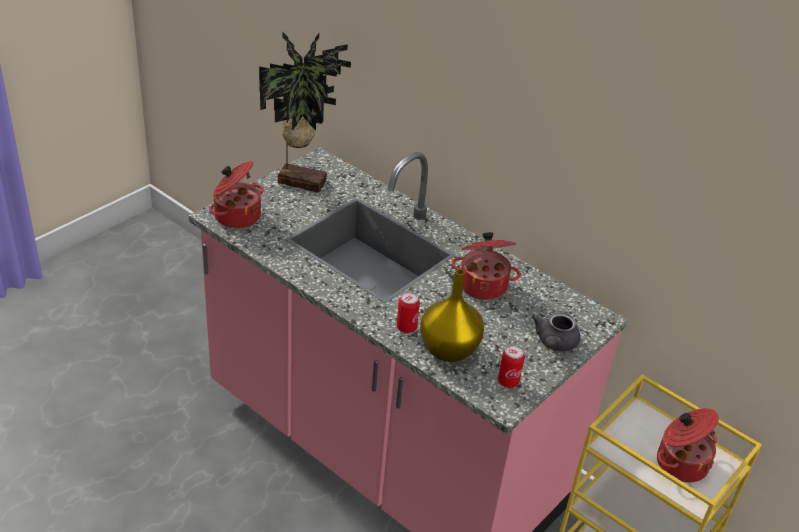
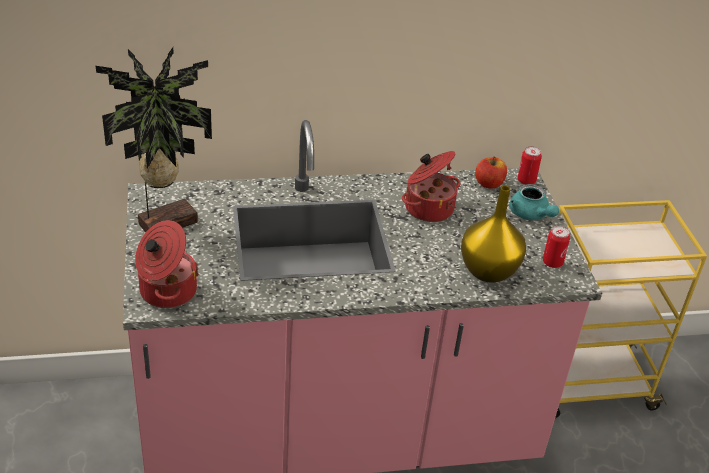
camera: 50 degrees left, 0 degrees up
(406, 327) = (439, 277): can -> can (526, 181)
(554, 343) = (530, 215): grey teapot -> turquoise teapot
(562, 303) = (489, 183): none -> apple
(680, 462) = (636, 249): cooking pot -> none

